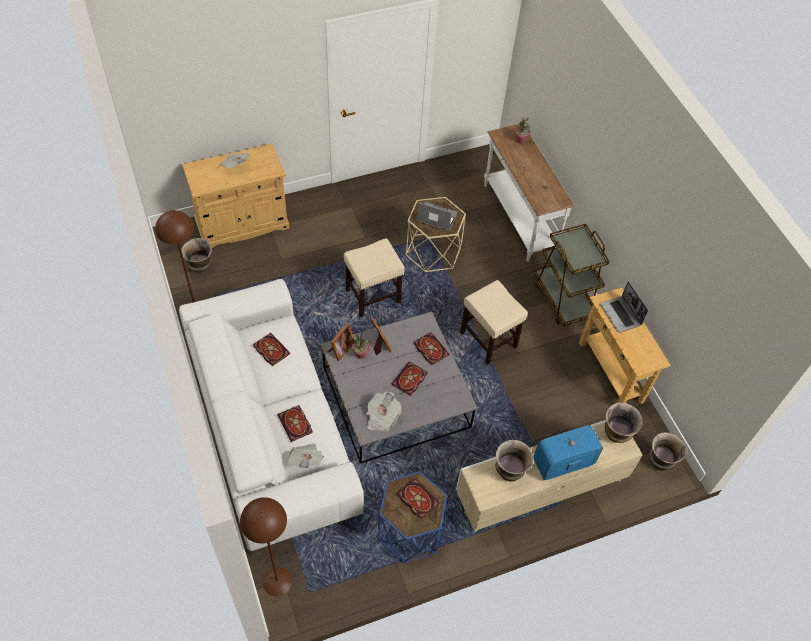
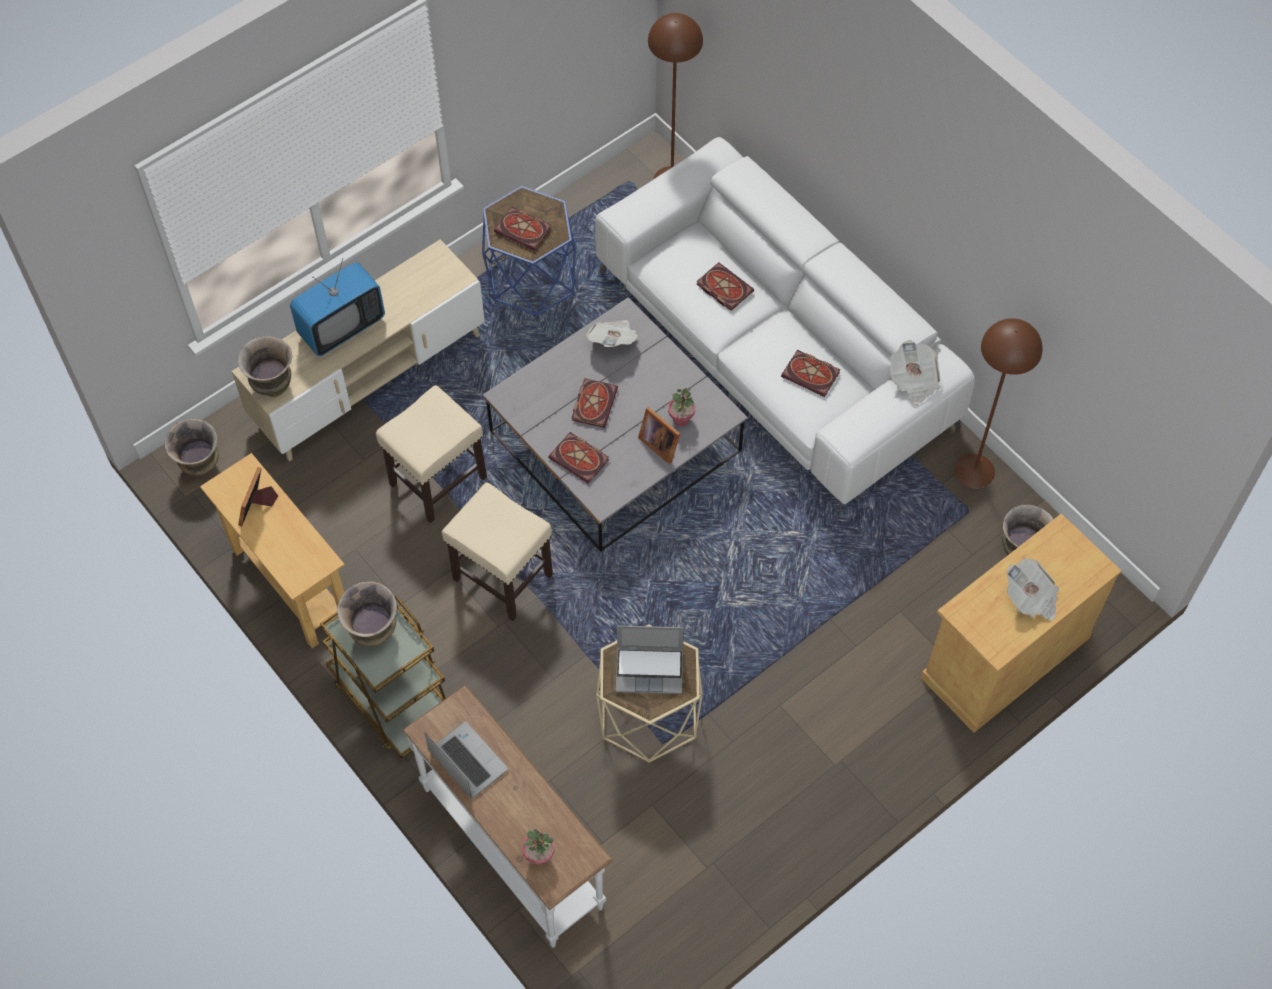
camera: 165 degrees right, 5 degrees up
(306, 460) = (688, 250): newspaper -> newspaper (913, 381)
(340, 349) = (714, 417): picture frame -> picture frame (258, 507)
(373, 296) = (717, 594): beige stool -> beige stool (437, 481)
(509, 472) = (413, 295): vase -> vase (374, 633)
(621, 315) = (287, 546): laptop -> laptop (466, 761)

